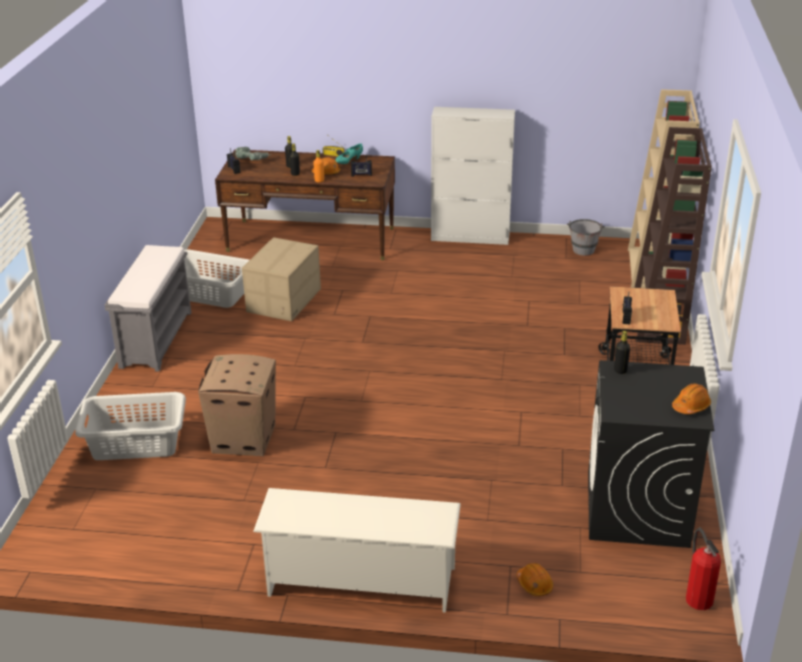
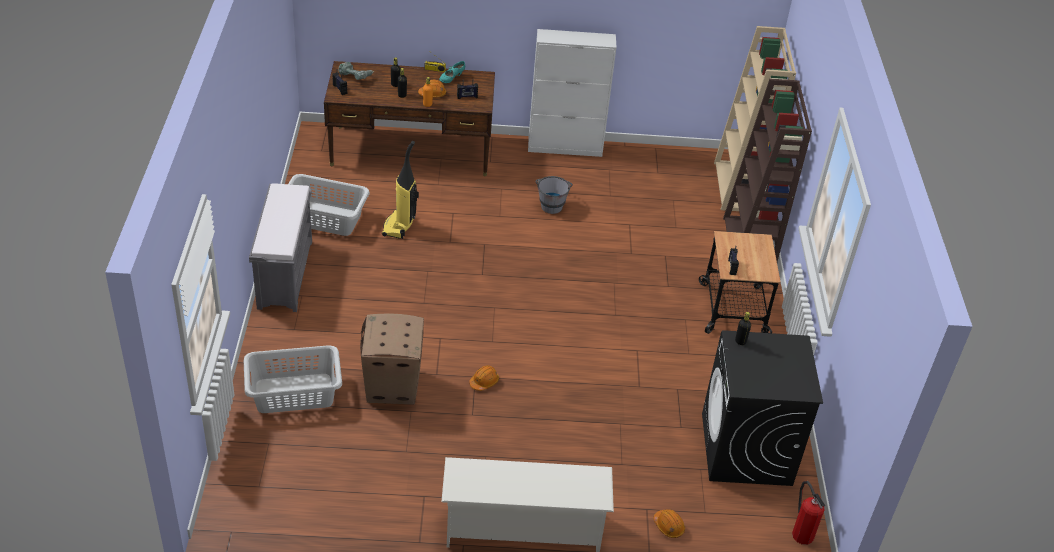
camera: 10 degrees left, 10 degrees up
(284, 300) = (399, 226): cardboard box -> vacuum cleaner
(583, 248) = (673, 161): grey bucket -> grey bucket (551, 204)
(691, 406) = (802, 378): orange hard hat -> orange hard hat (484, 382)

